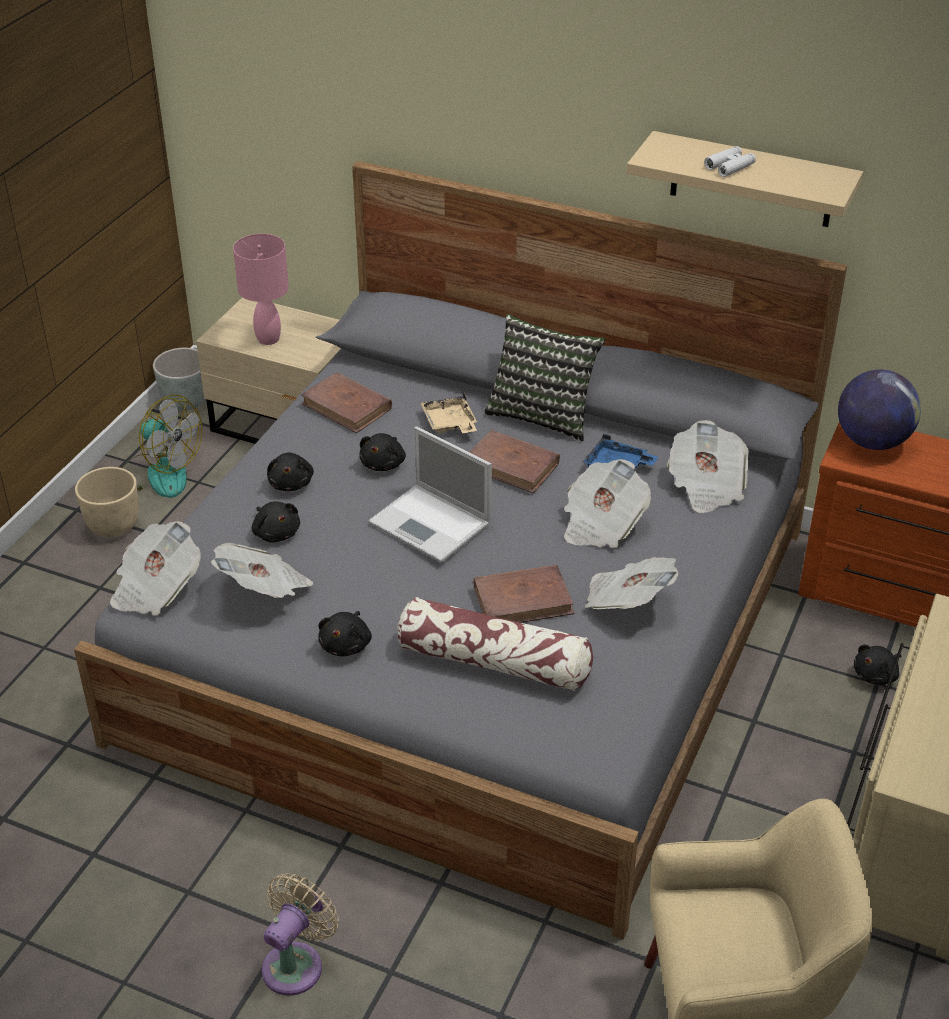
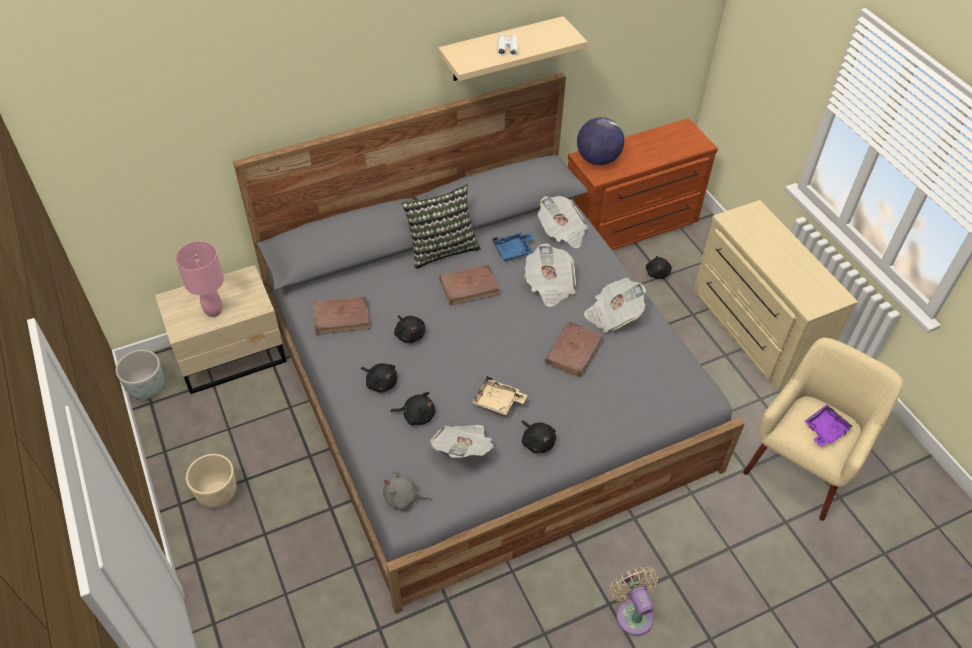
camera: 50 degrees left, 10 degrees up
(156, 588) = (403, 498): newspaper -> grey plush toy
(158, 475) = (198, 444): fan -> none
(432, 524) = (482, 347): laptop -> none
(450, 424) = (407, 287): beige tray -> beige tray (498, 402)
(494, 662) = (606, 391): pillow -> none
(736, 946) = (825, 430): none -> purple tray

